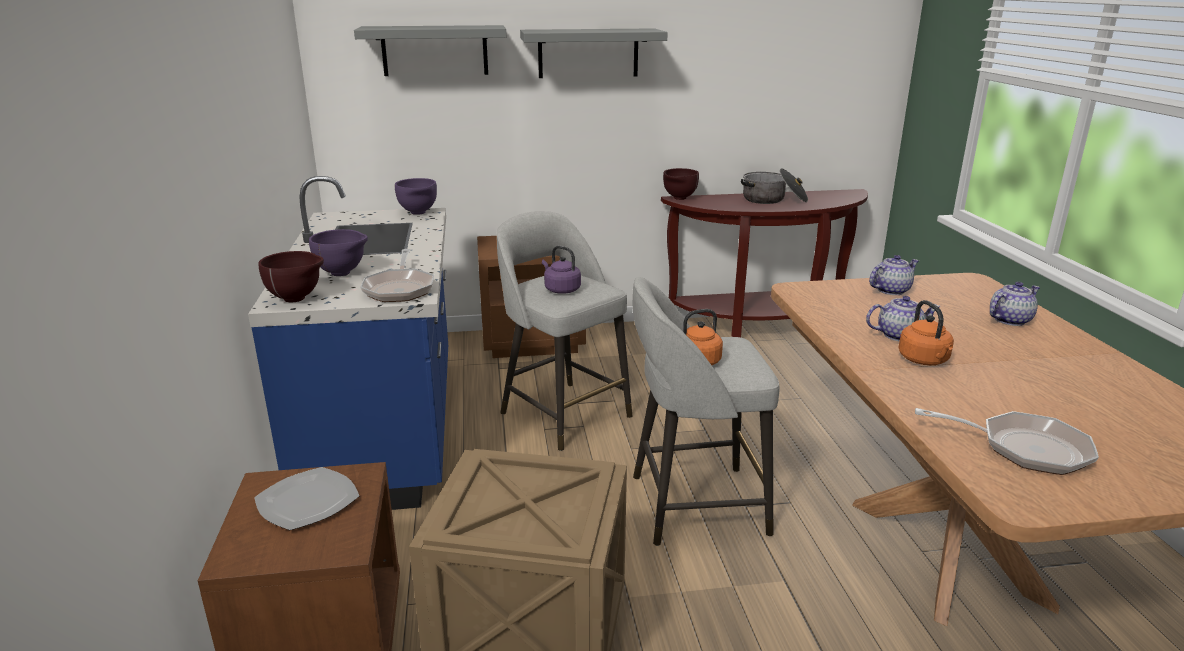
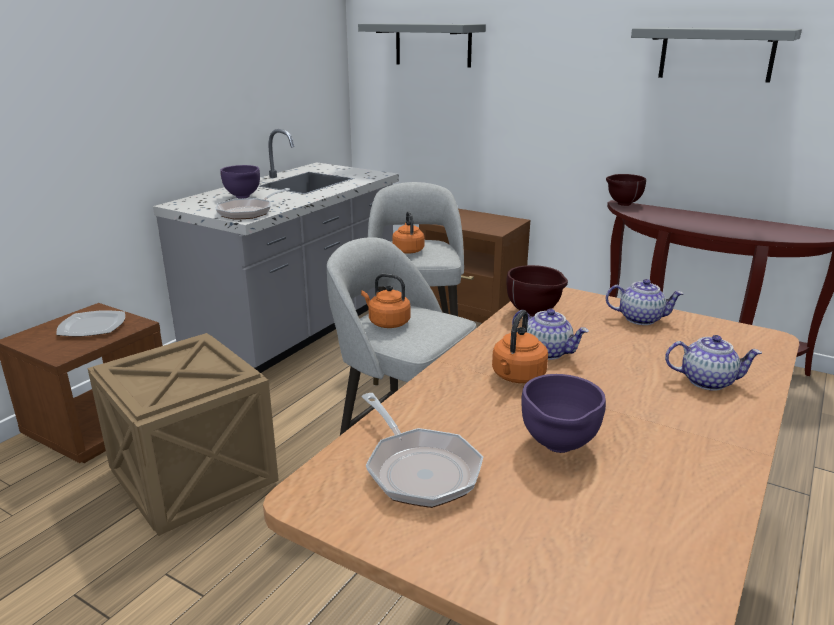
camera: 40 degrees right, 0 degrees up
(297, 299) = (189, 204): brown bowl -> brown bowl (535, 314)
(386, 428) = (298, 329): blue counter -> grey counter
(418, 213) = (372, 173): purple bowl -> purple bowl (558, 448)
(561, 289) = (408, 250): purple kettle -> orange kettle
(588, 53) = (555, 52): grey shelf -> grey shelf (716, 54)
(773, 199) = (718, 222): cooking pot -> none

